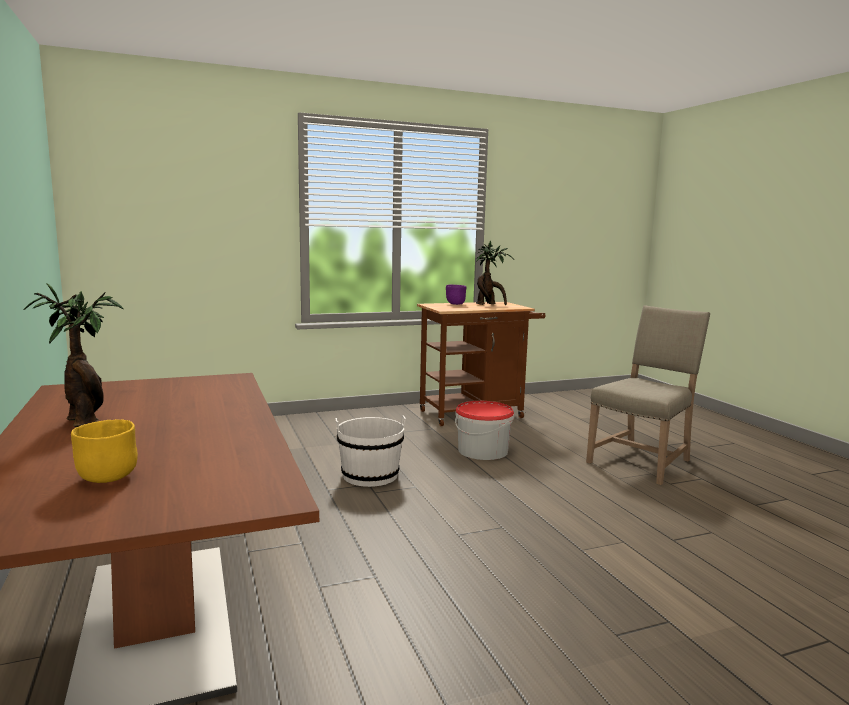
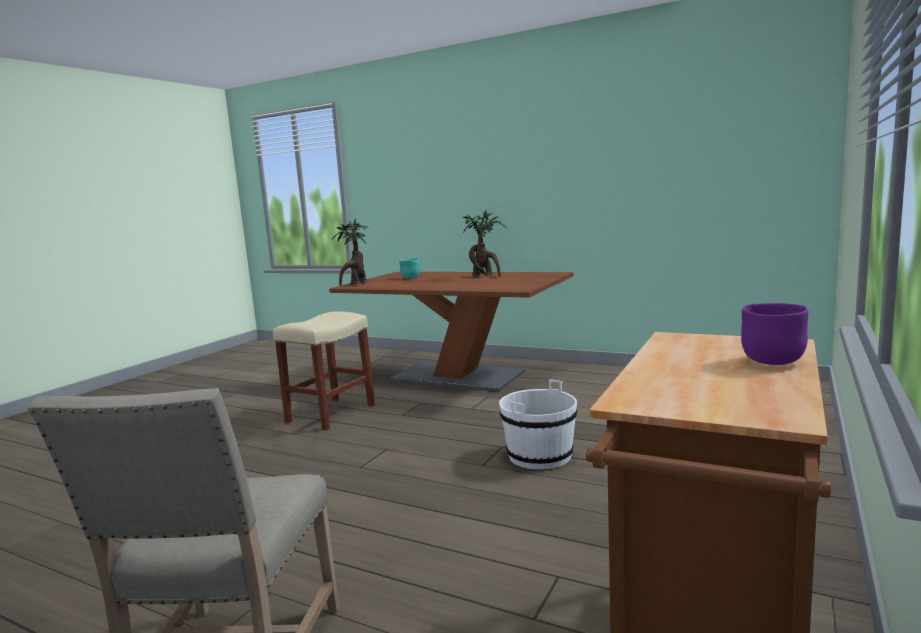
camera: 140 degrees right, 0 degrees up
(107, 477) = (411, 278): yellow bowl -> turquoise bowl
(446, 638) = (331, 413): none -> beige stool
(483, 450) = (507, 548): bucket -> none
(489, 304) = (730, 386): potted plant -> potted plant (356, 284)

